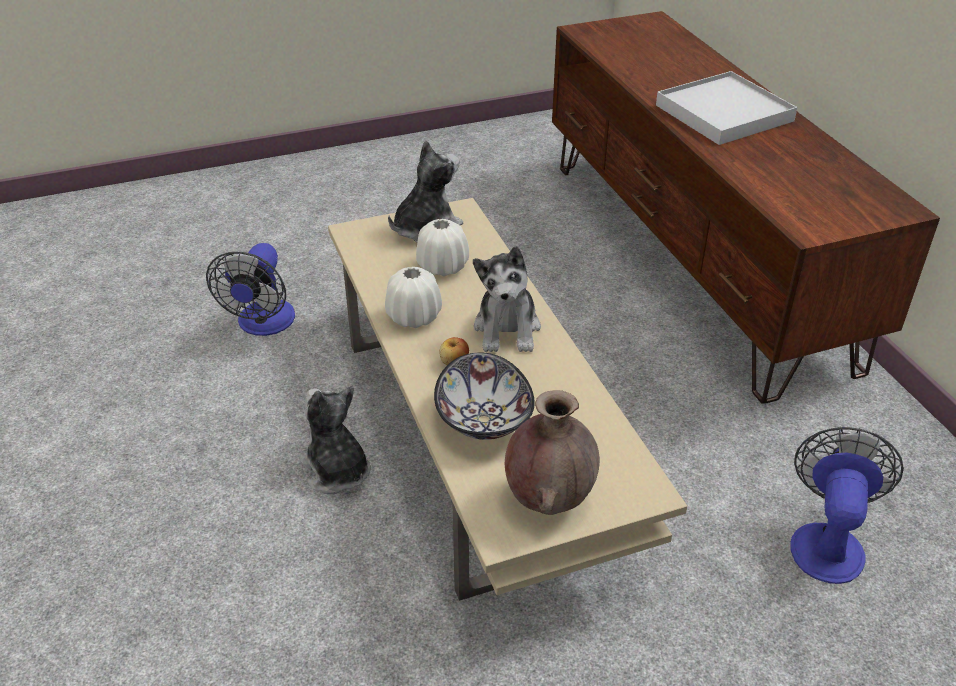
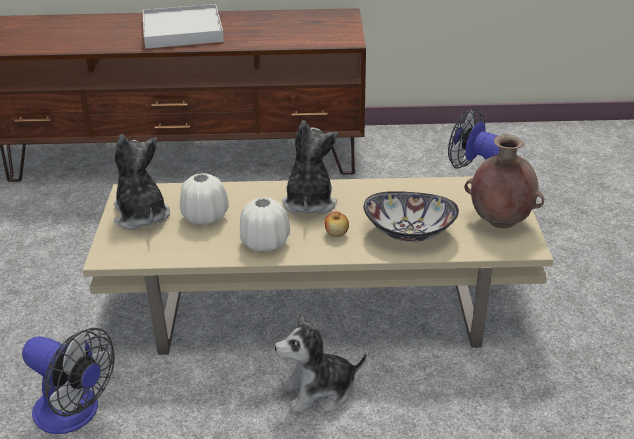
camera: 70 degrees left, 5 degrees down
(507, 329) = (309, 202): plush toy -> plush toy turned 105 degrees counterclockwise

